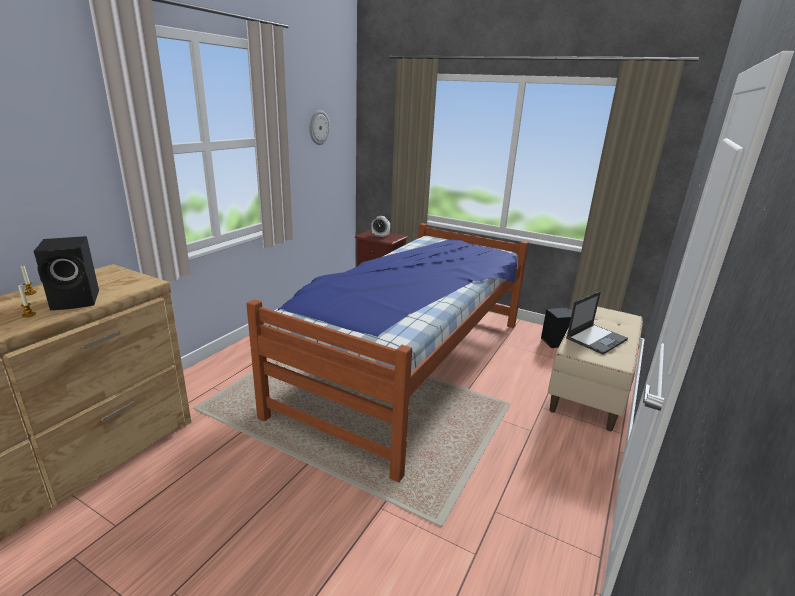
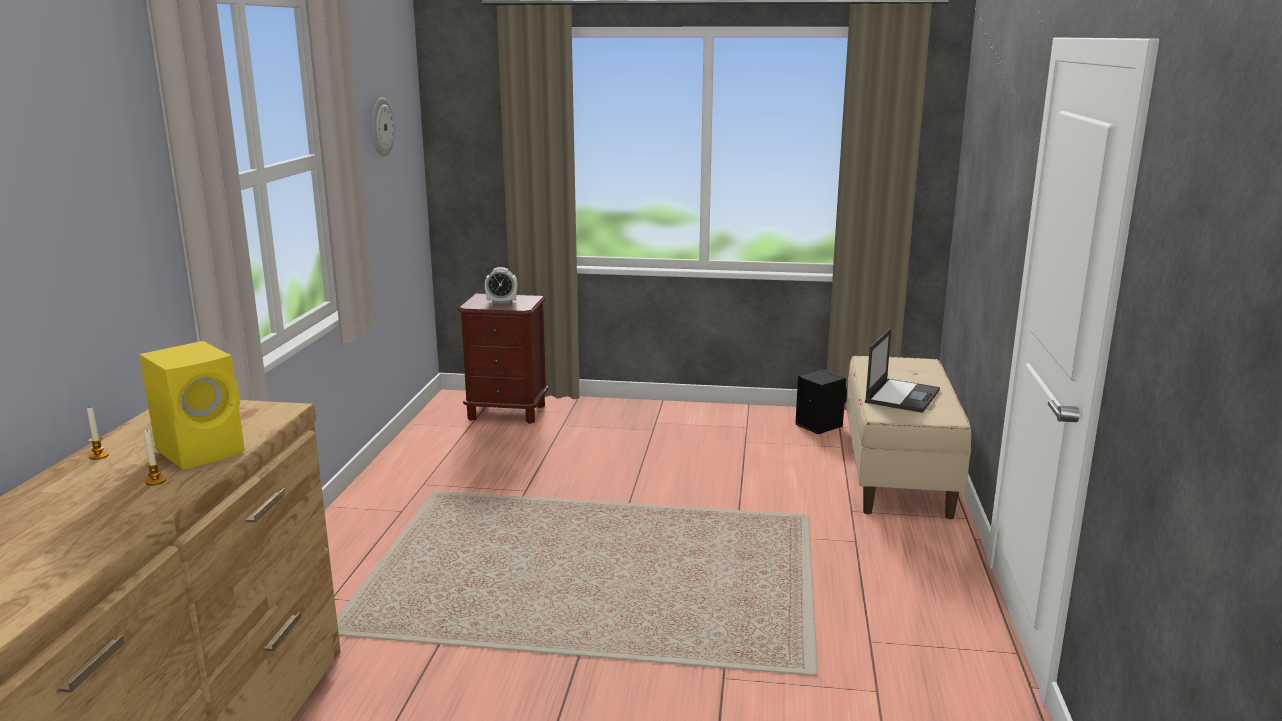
camera: 20 degrees left, 5 degrees down
(78, 300) = (204, 450): black speaker -> yellow speaker
(408, 363) = (628, 495): bed -> none

